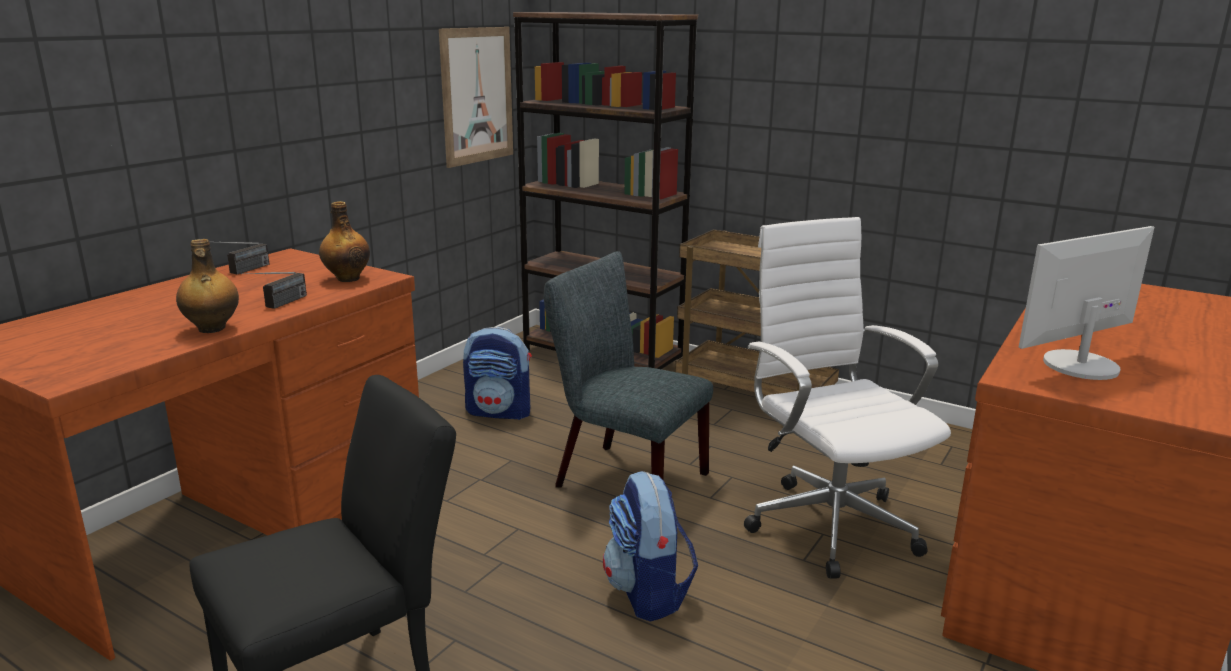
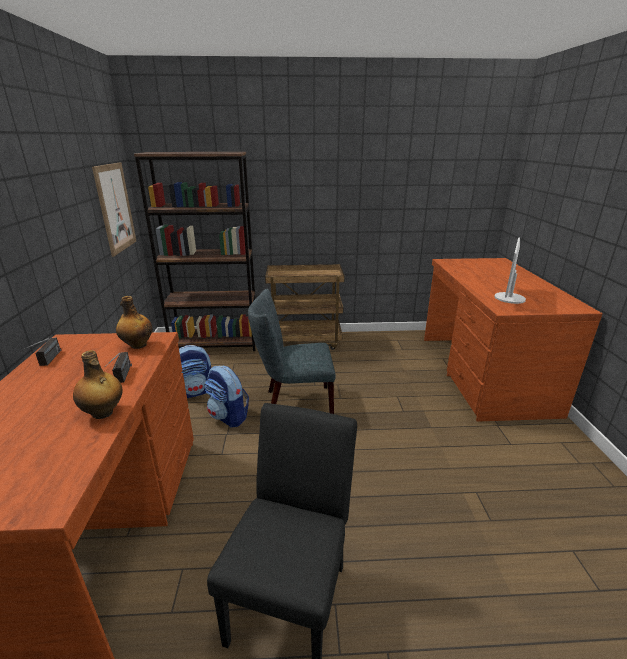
camera: 35 degrees left, 5 degrees up
(648, 593) = (366, 456): backpack -> backpack (229, 416)
(828, 522) = (393, 390): white office chair -> none

